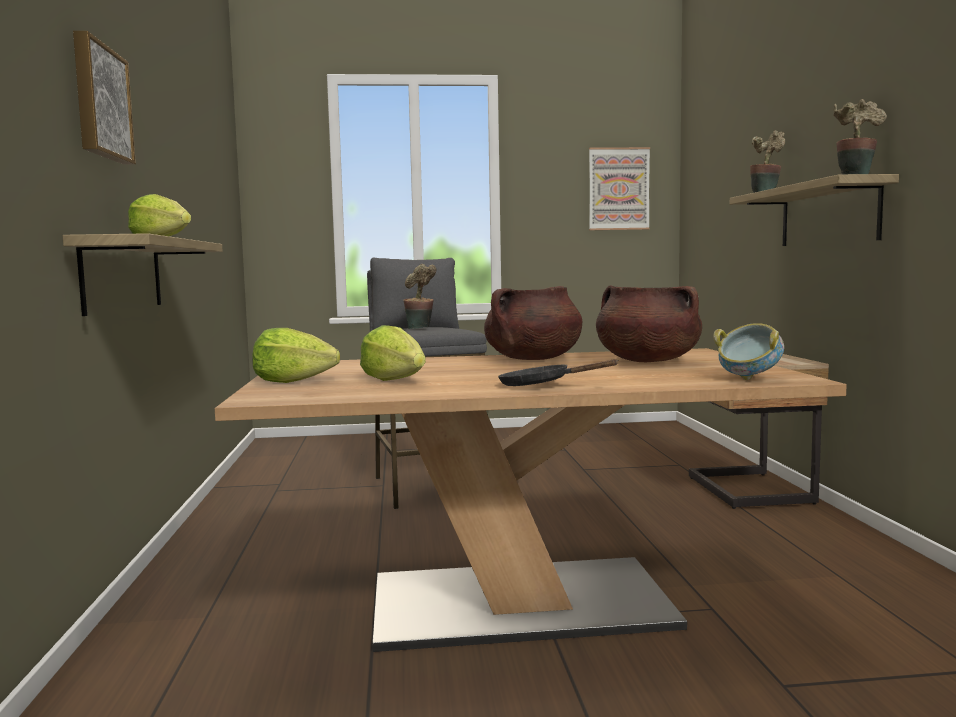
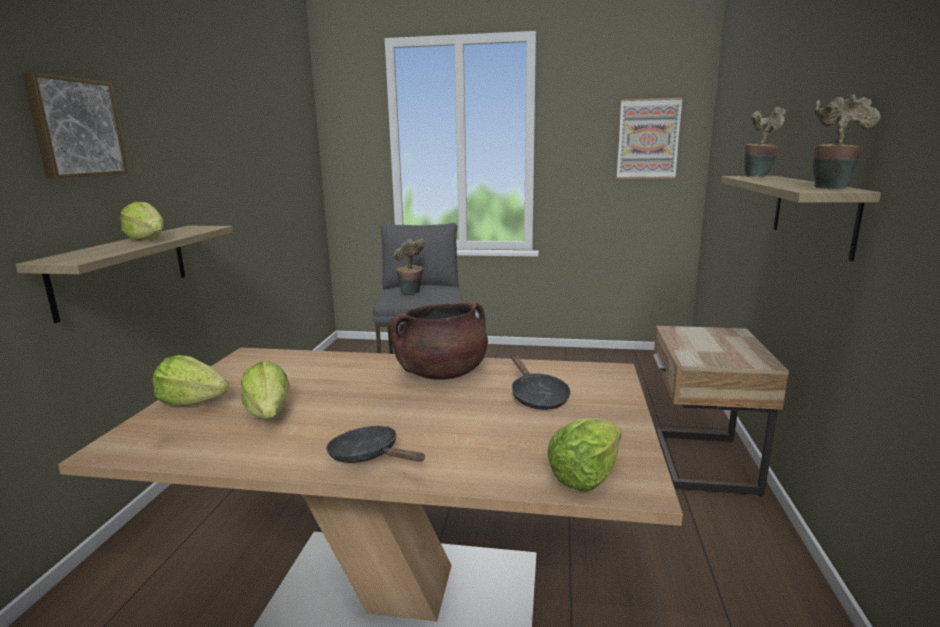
camera: 15 degrees right, 10 degrees up
(646, 361) = (537, 397): brown cooking pot -> black frying pan
(748, 379) = (585, 476): bowl -> lettuce

